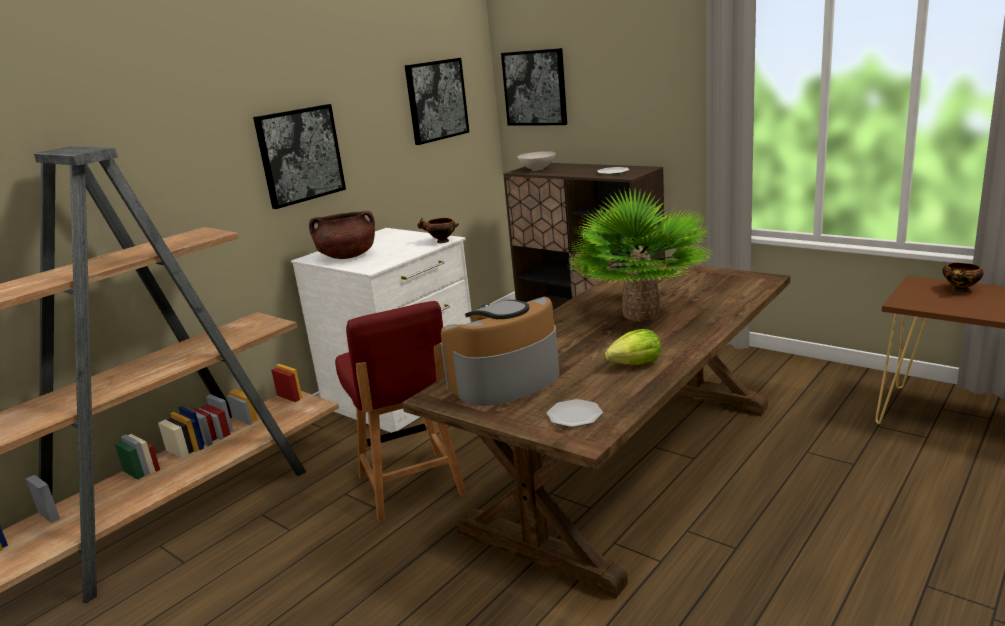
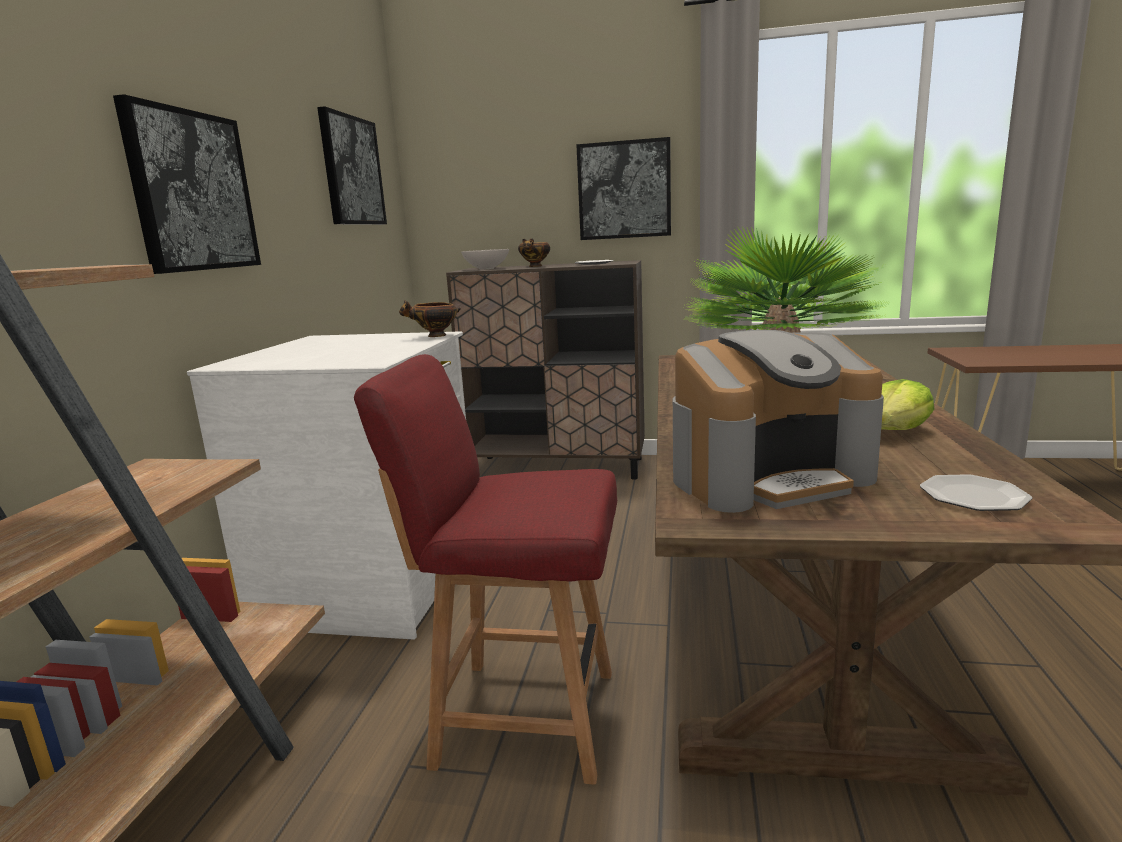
camera: 30 degrees left, 5 degrees down
(347, 256) = (299, 358): brown cooking pot -> none
(411, 487) = (521, 716): red chair -> red chair turned 150 degrees clockwise
(505, 381) = (769, 477): coffee machine -> coffee machine turned 135 degrees counterclockwise
(535, 88) = (463, 176): picture -> picture (624, 190)
(960, 291) = (998, 351): bowl -> bowl (535, 266)

